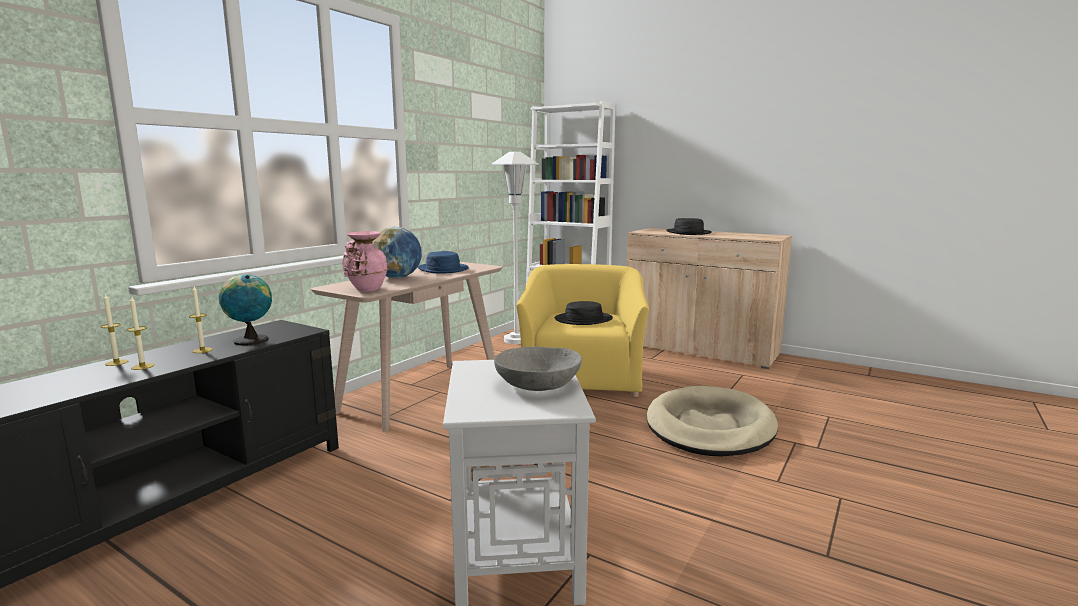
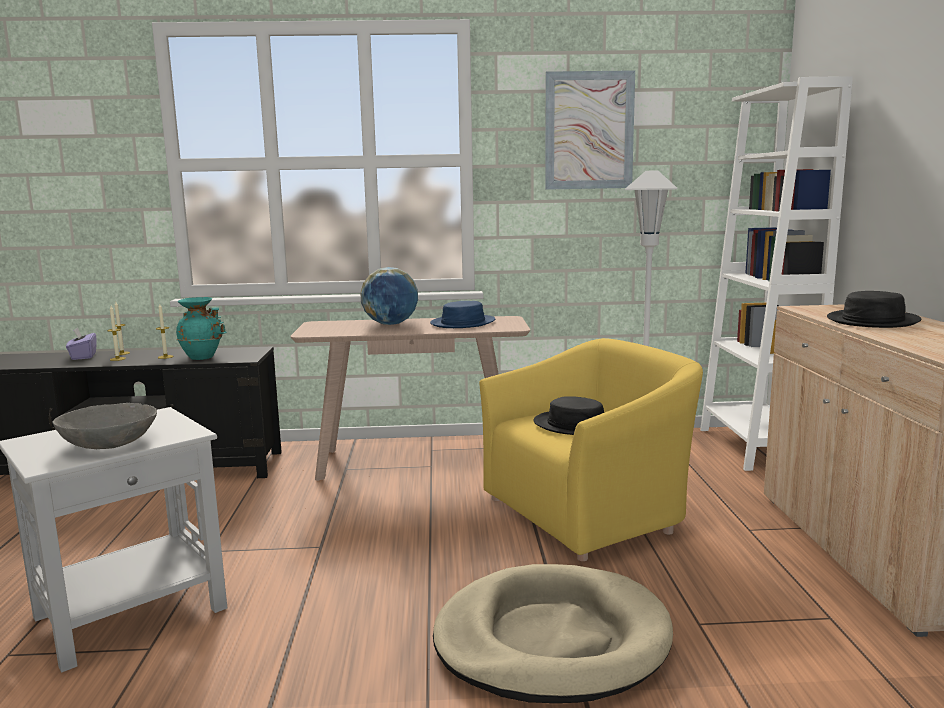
camera: 55 degrees right, 0 degrees up
(66, 378) = (83, 356): none -> purple tissue box
(250, 340) = (202, 357): globe -> turquoise vase
(366, 289) = (322, 330): pink vase -> none
(466, 120) = (589, 131): none -> picture

